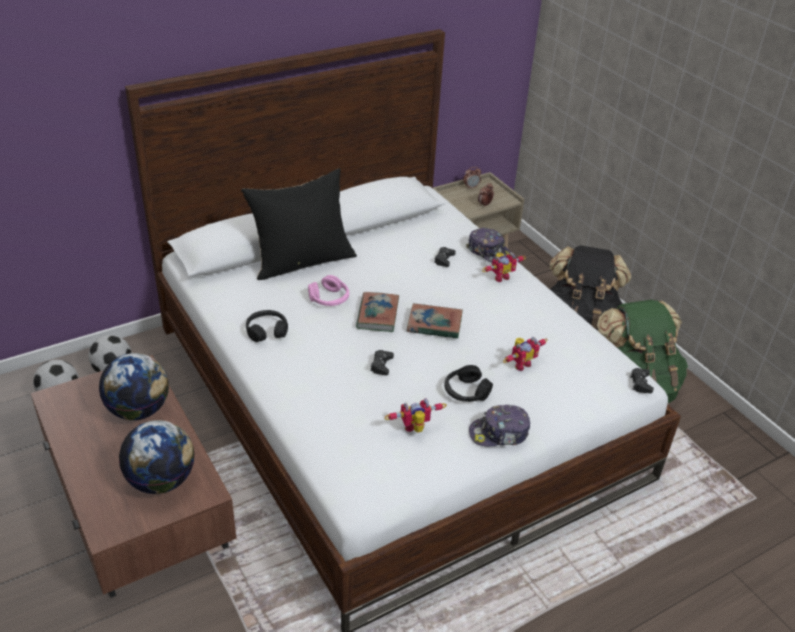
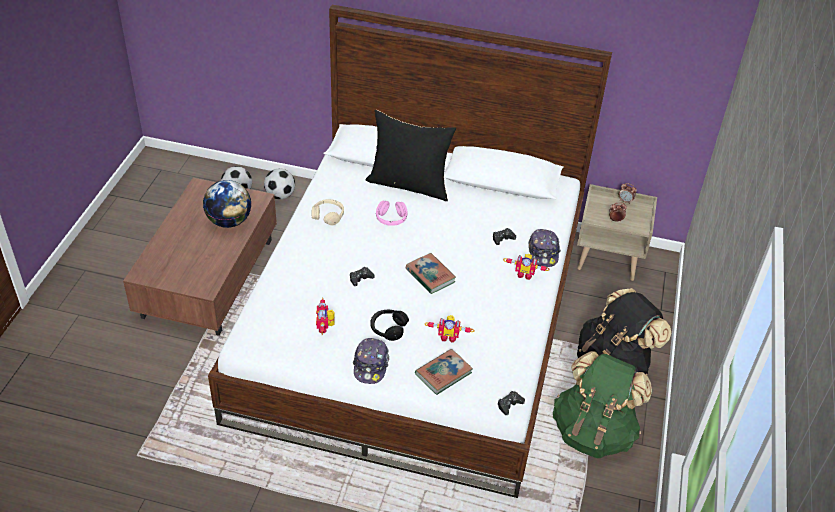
camera: 45 degrees right, 5 degrees up
(162, 481) = (194, 267): globe -> none
(267, 331) = (328, 215): black headphones -> beige headphones
(377, 315) = (404, 247): book -> book (443, 374)
(415, 430) = (325, 327): toy robot -> toy robot turned 120 degrees counterclockwise
(499, 433) = (371, 365): cap -> cap turned 120 degrees counterclockwise

